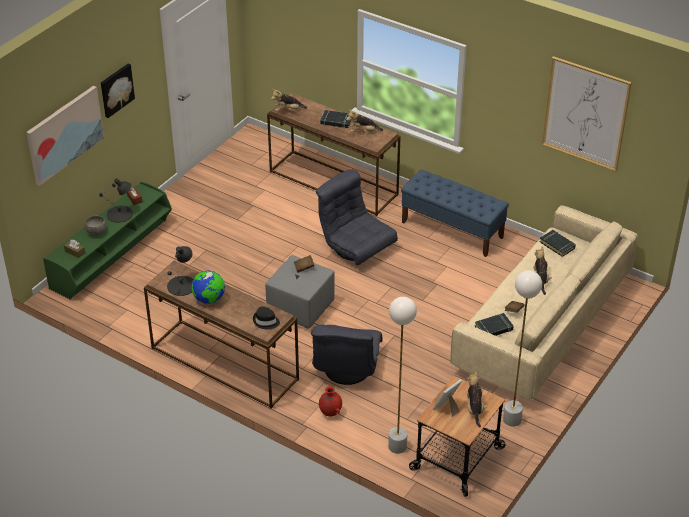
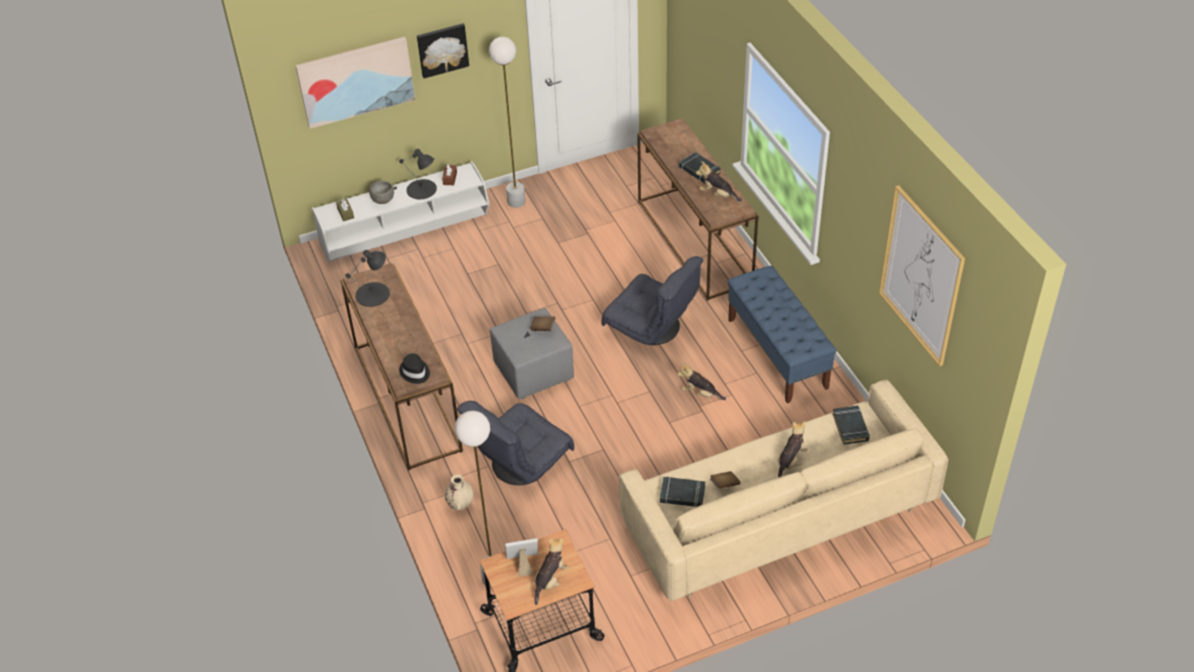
camera: 35 degrees right, 5 degrees up
(113, 255) = (406, 231): green tv stand -> white tv stand
(209, 299) = (384, 321): globe -> none
(288, 110) = (659, 138): plush toy -> plush toy (700, 393)
(330, 413) = (460, 505): red vase -> beige vase
(356, 247) = (652, 328): grey armchair -> grey armchair turned 135 degrees clockwise
(512, 420) = (641, 613): white floor lamp -> white floor lamp (516, 202)

